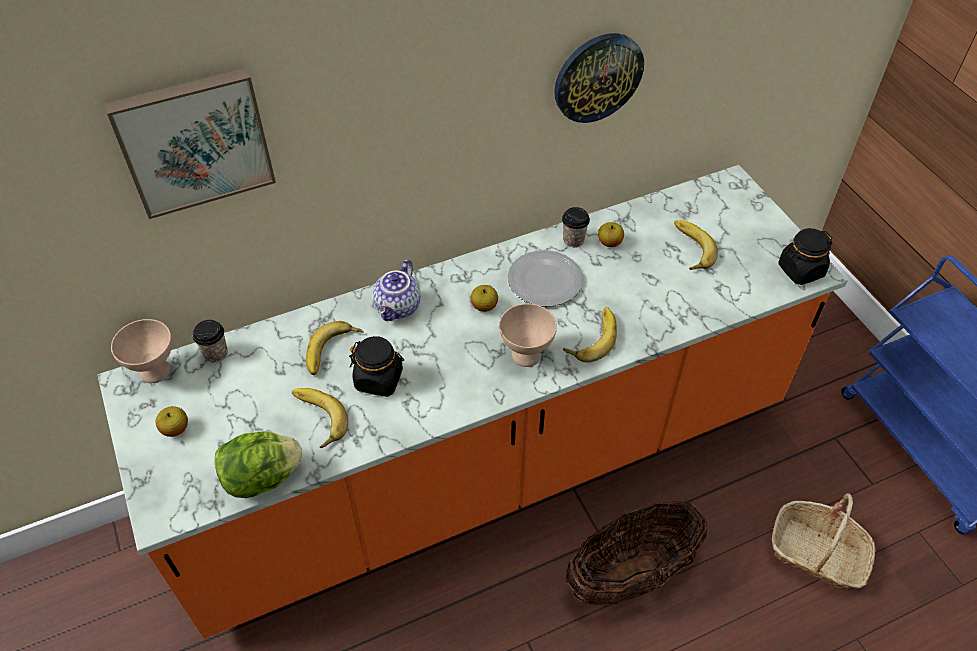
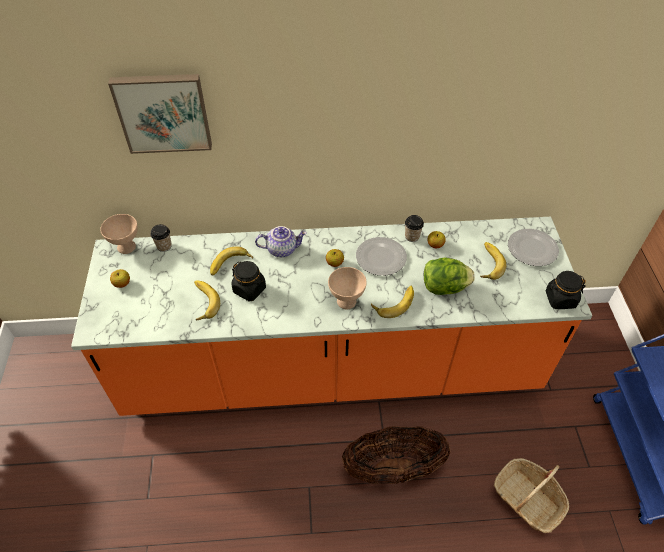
camera: 20 degrees right, 0 degrees up
(262, 478) = (156, 327): lettuce -> lettuce (444, 287)
(399, 307) = (282, 249): teapot -> teapot turned 135 degrees counterclockwise
(597, 77) = (444, 131): wall clock -> none
(736, 214) = (532, 249): none -> plate

